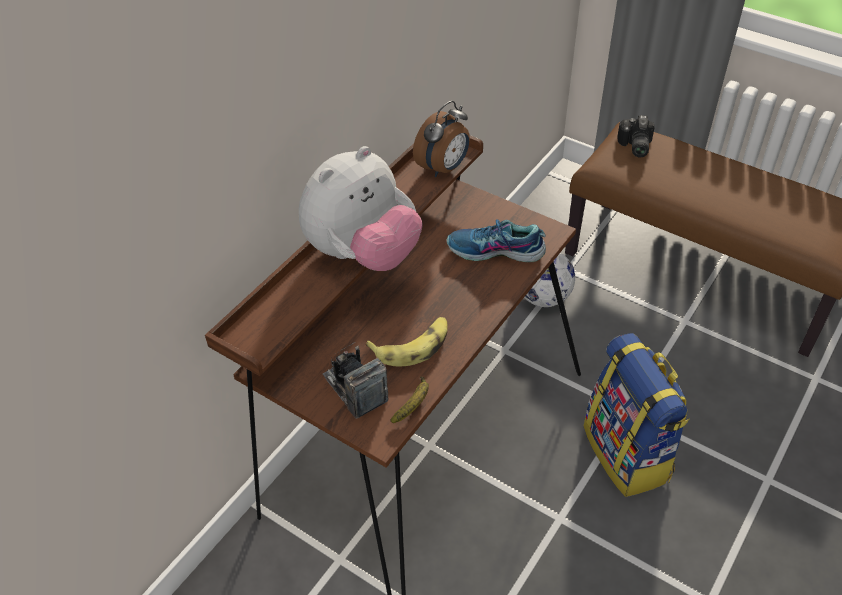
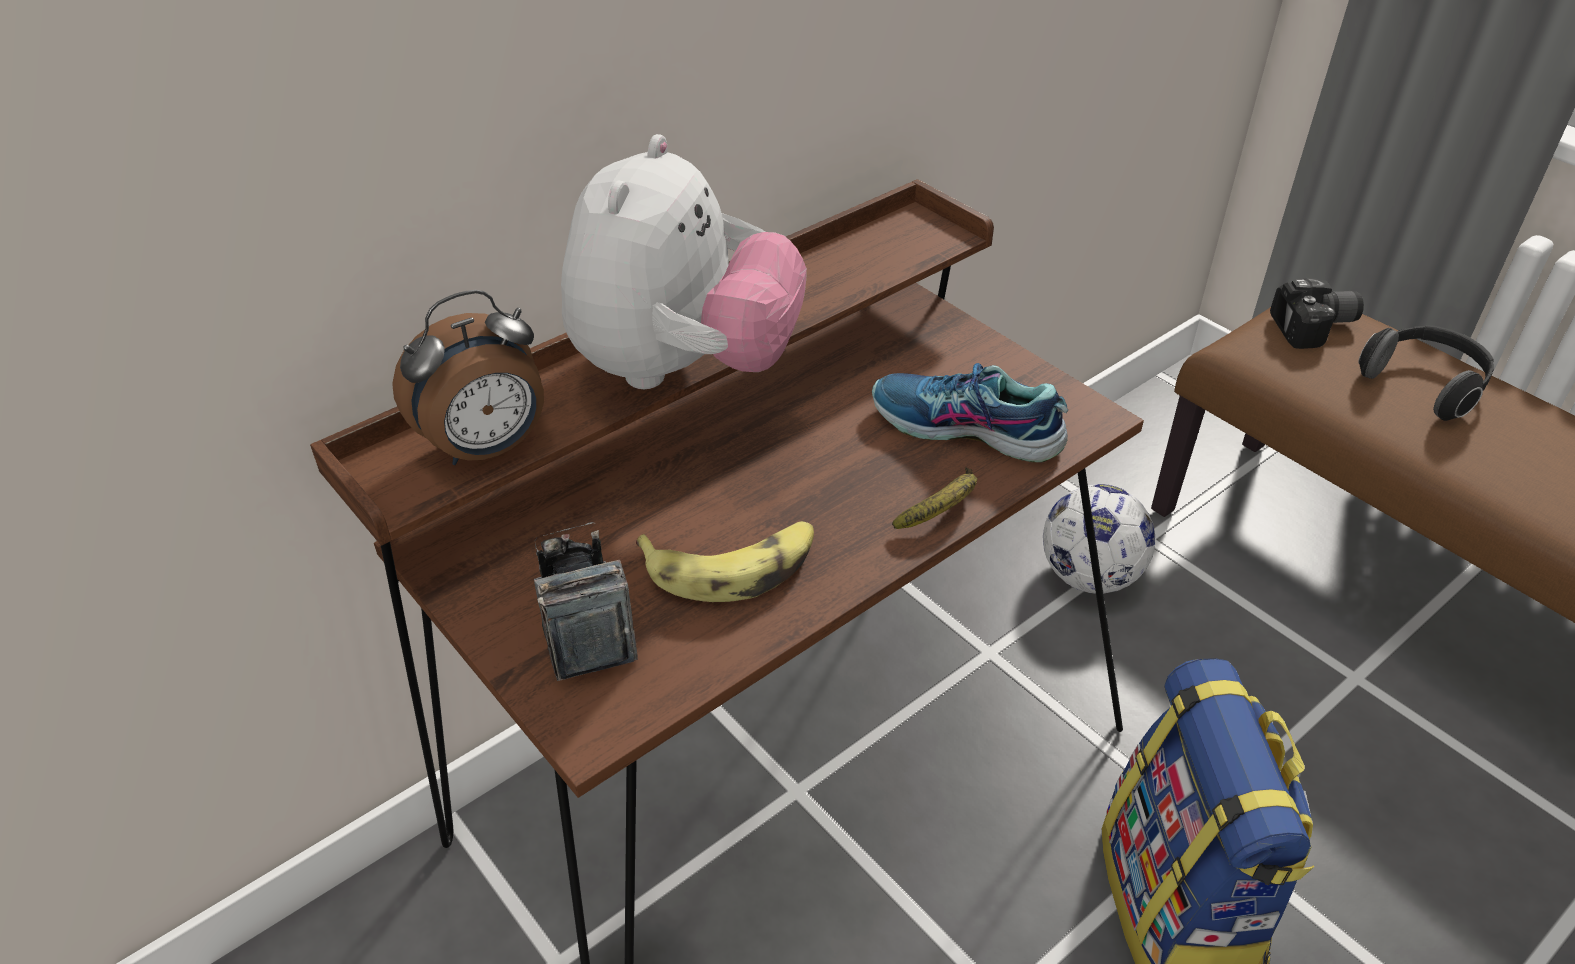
camera: 15 degrees right, 5 degrees down
(363, 254) = (685, 369): plush toy -> plush toy turned 45 degrees counterclockwise
(413, 404) = (685, 680): banana -> banana (942, 510)
(444, 168) = (903, 256): alarm clock -> alarm clock (487, 449)
(634, 146) = (1316, 329): camera -> camera turned 120 degrees counterclockwise
(692, 168) = (1424, 385): none -> headphones

